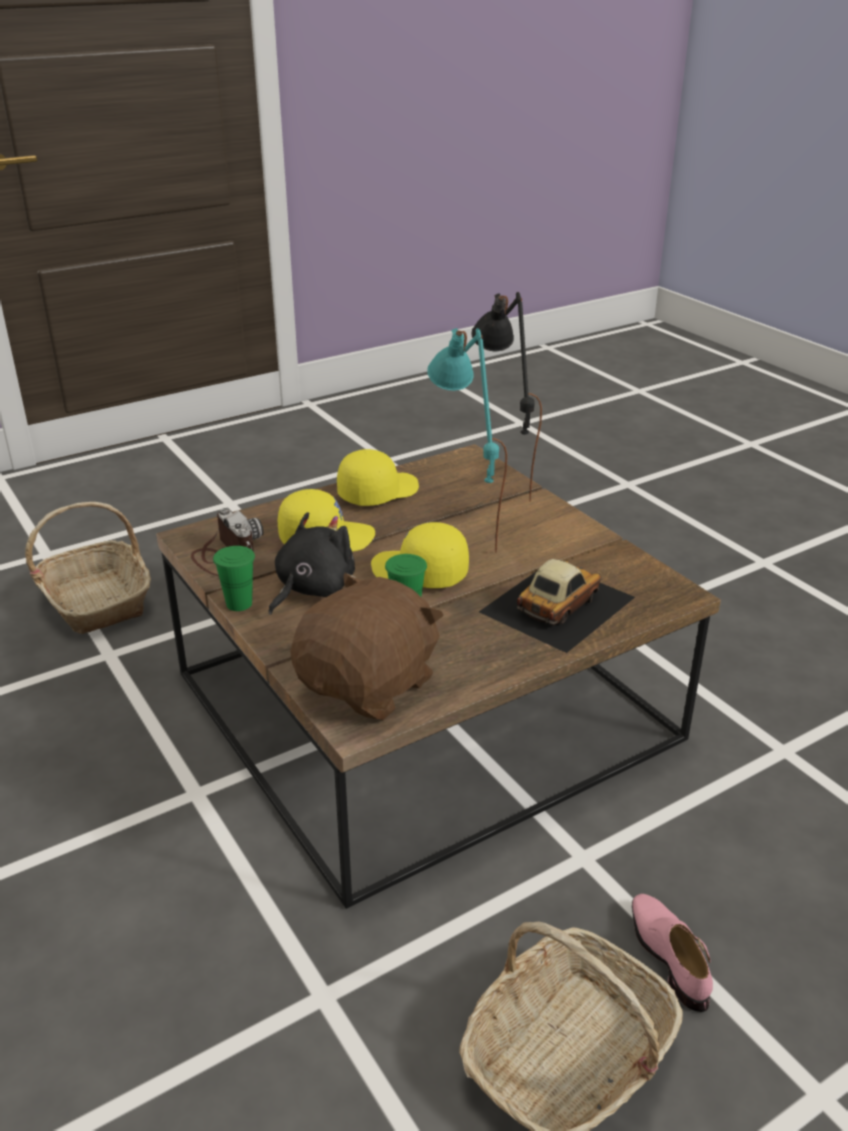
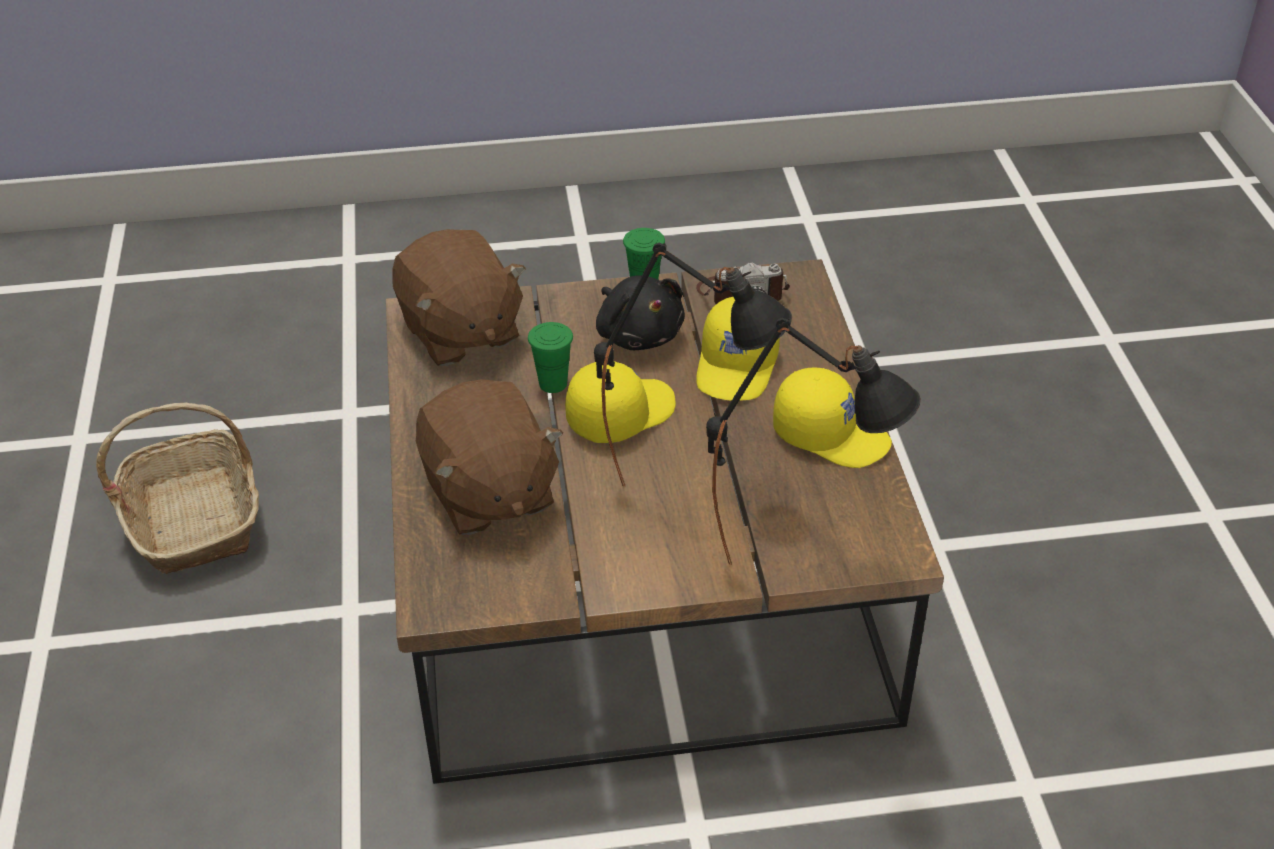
camera: 115 degrees right, 10 degrees up
(96, 601) = (980, 365): basket -> none
(377, 492) = (831, 434): yellow cap -> yellow cap turned 45 degrees counterclockwise
(463, 531) = (688, 476): turquoise table lamp -> black table lamp
(556, 604) = (488, 493): toy car -> brown plush toy
(669, 955) = (214, 617): pink shoe -> none

